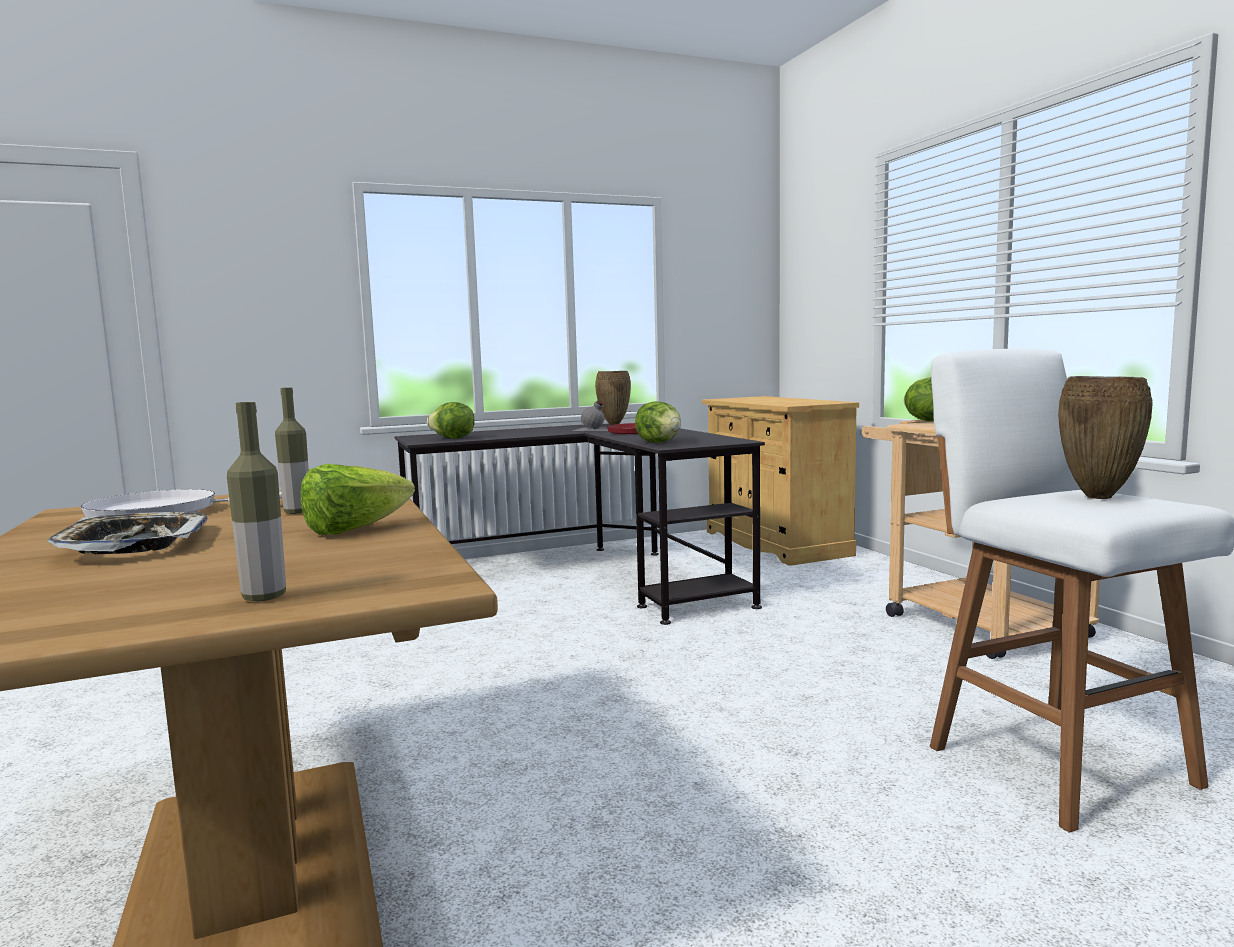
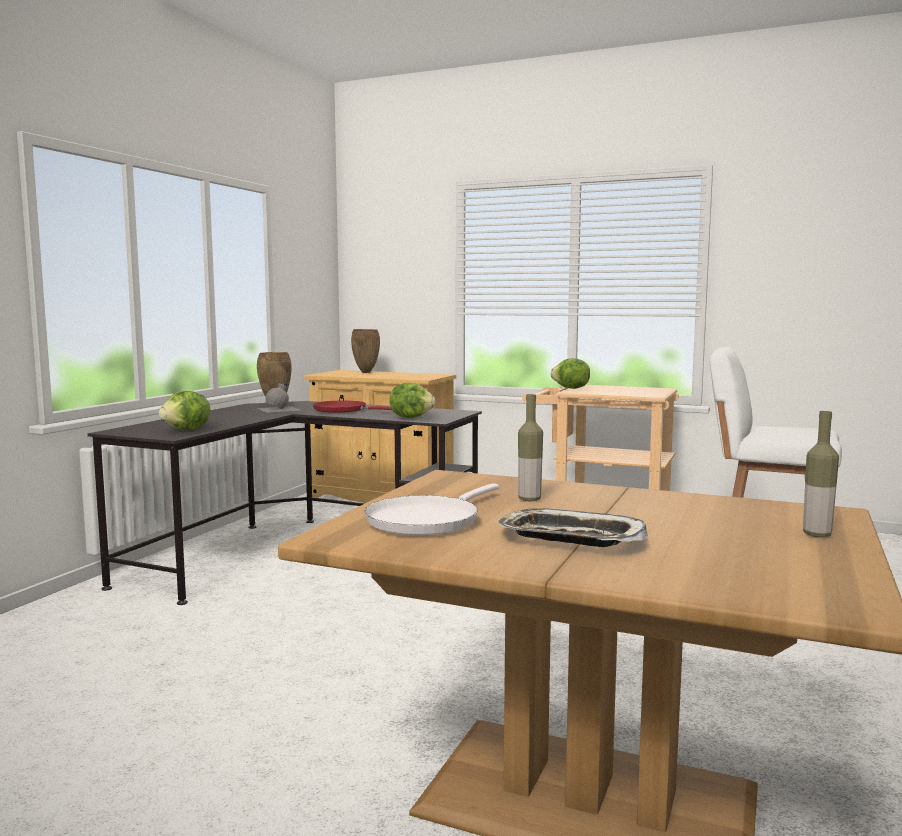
camera: 45 degrees left, 0 degrees up
(355, 530) = (640, 500): lettuce -> none
(1099, 497) = (791, 429): brown vase -> brown vase (366, 372)

